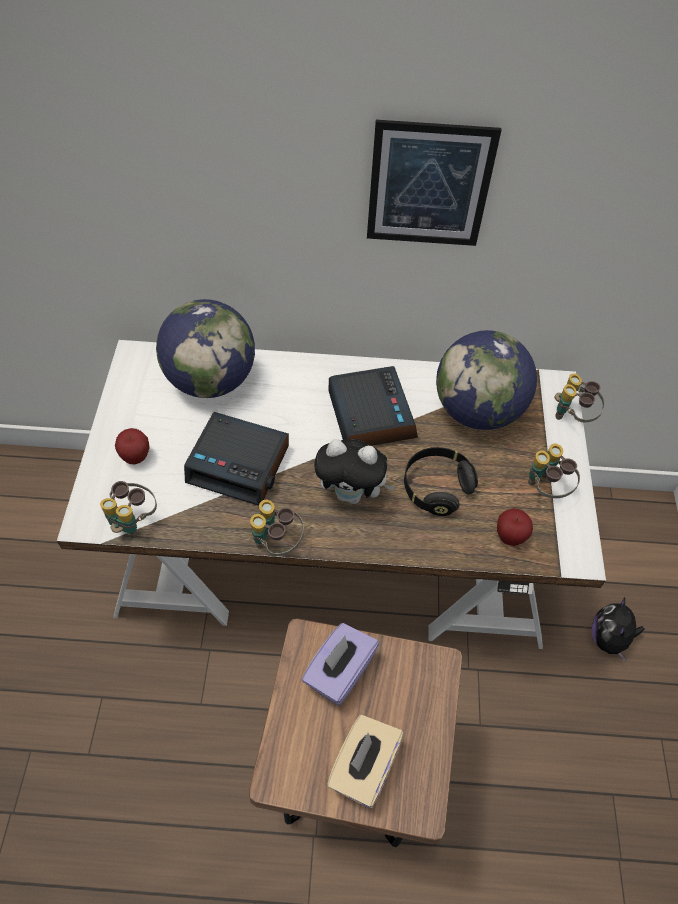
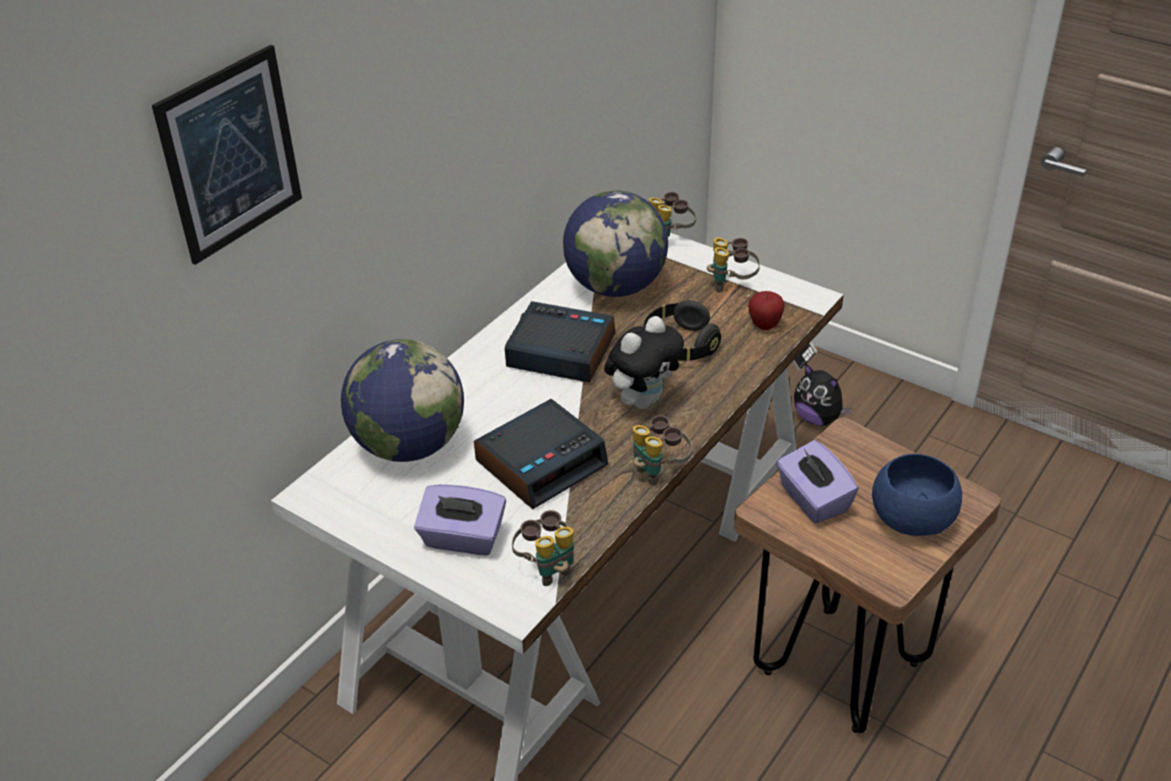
camera: 55 degrees left, 15 degrees down
(136, 457) = (462, 539): apple -> purple tissue box
(363, 767) = (914, 520): beige tissue box -> blue bowl
(429, 185) = (488, 94): picture -> picture (231, 154)

